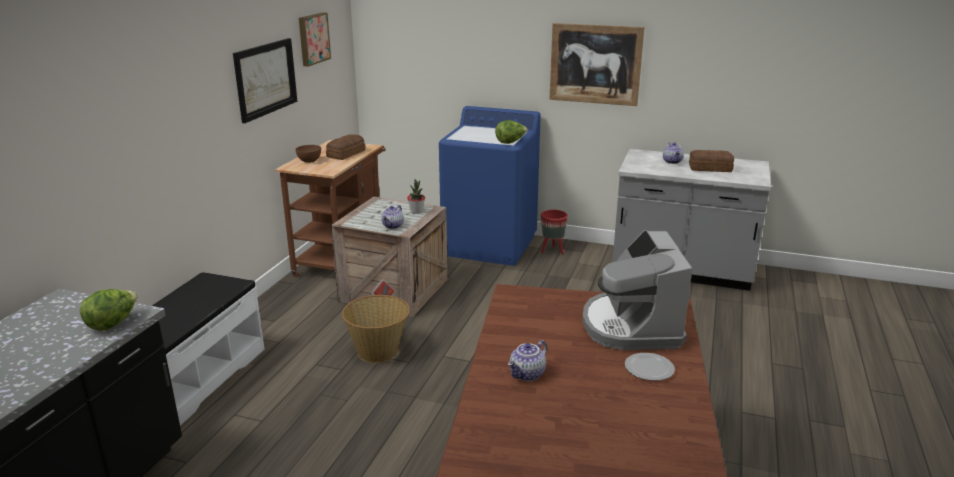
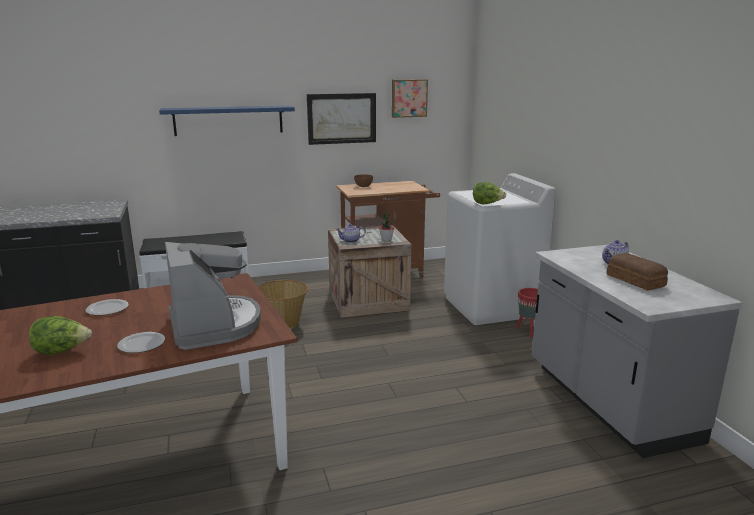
camera: 55 degrees right, 5 degrees down
(113, 323) = (94, 214): lettuce -> lettuce (62, 351)
(161, 112) = (228, 120): none -> blue shelf
(347, 154) = (394, 188): bread -> none
(490, 245) = (492, 306): blue washing machine -> white washing machine
(527, 375) = (107, 309): teapot -> plate
(595, 64) = (599, 143): picture -> none
(631, 326) = (214, 325): coffee machine -> coffee machine turned 105 degrees clockwise

